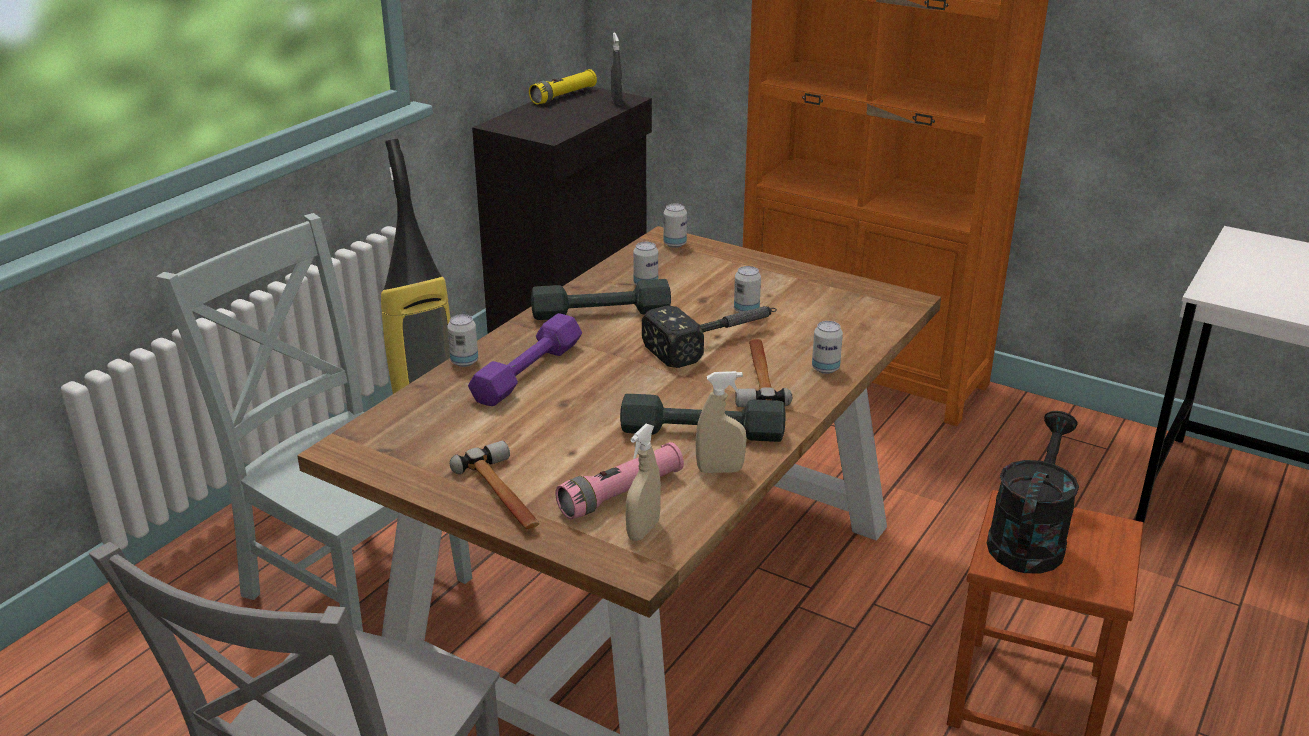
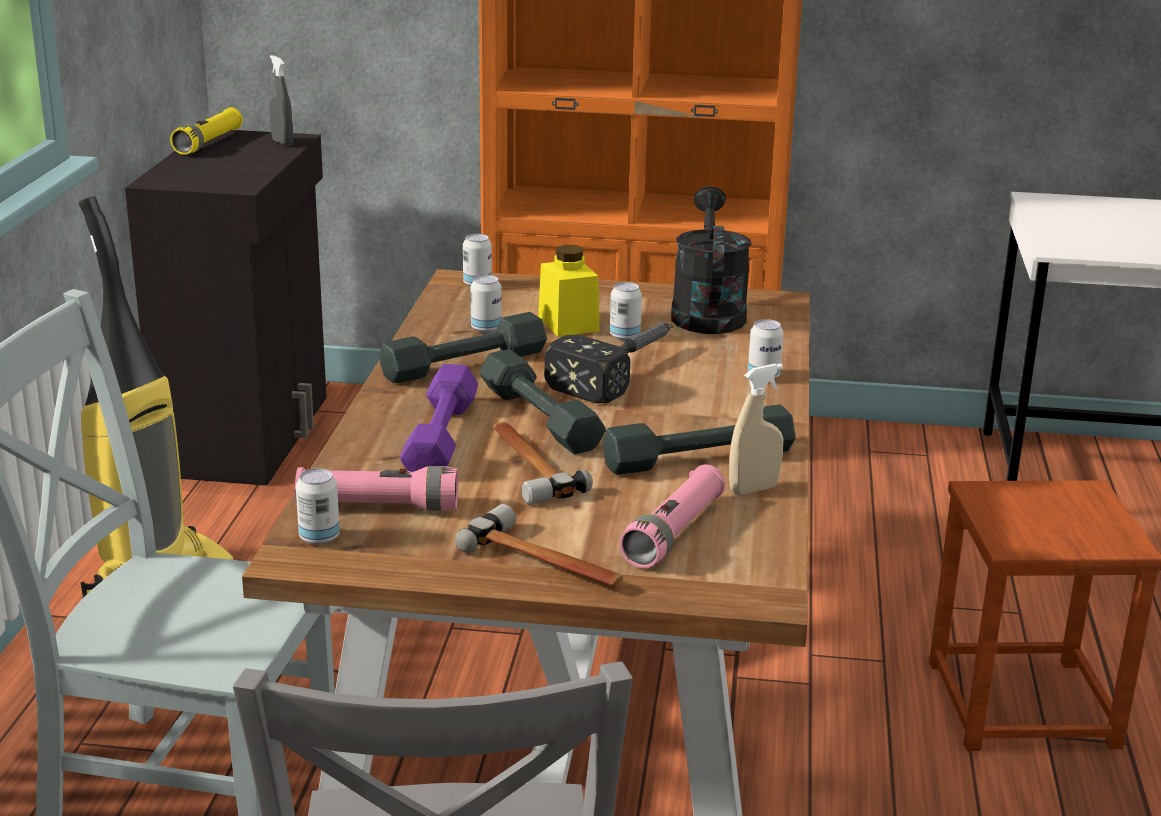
camera: 25 degrees left, 5 degrees down
(432, 421) = (378, 507): none -> pink flashlight
(464, 362) = (352, 440): can -> can (319, 538)
(615, 370) = (541, 417): none -> grey dumbbell
(643, 530) = (733, 561): beige spray bottle -> none
(712, 291) = (568, 324): none -> yellow jar
(758, 377) = (702, 396): hammer -> hammer (528, 467)
(1028, 538) = (1020, 517): black watering can -> black watering can (707, 312)

